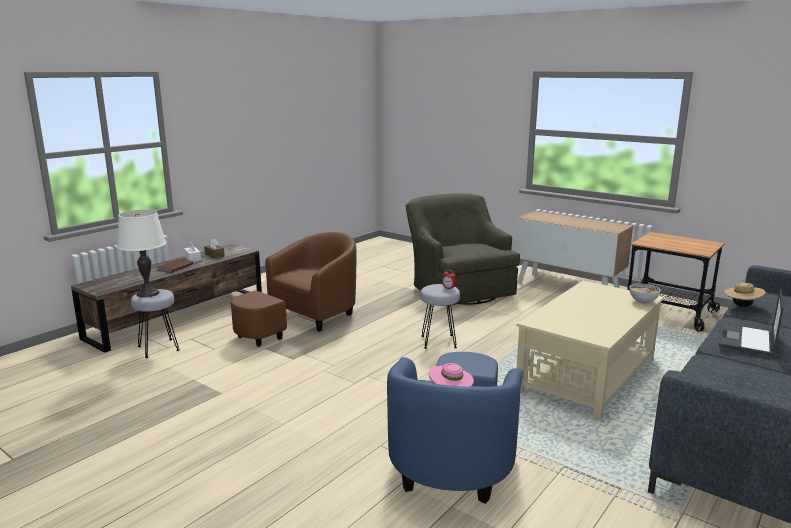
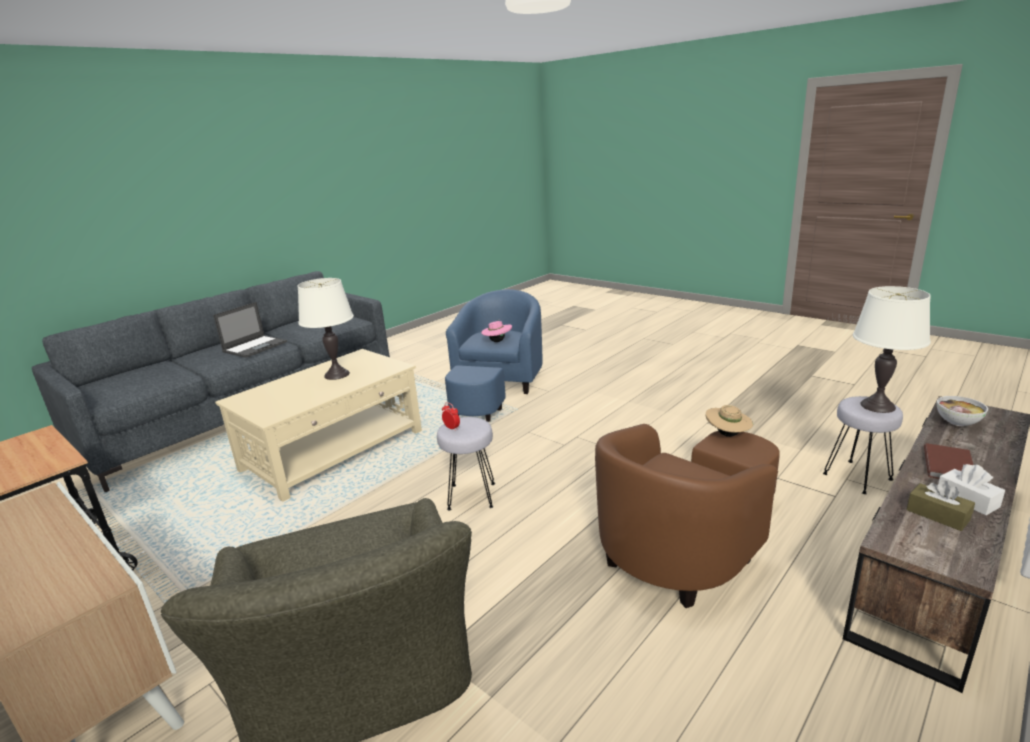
camera: 175 degrees left, 5 degrees up
(588, 315) = (337, 374): none -> white table lamp
(643, 302) = (251, 393): bowl -> bowl (957, 423)
(741, 306) = (176, 380): beige hat -> beige hat (727, 435)

